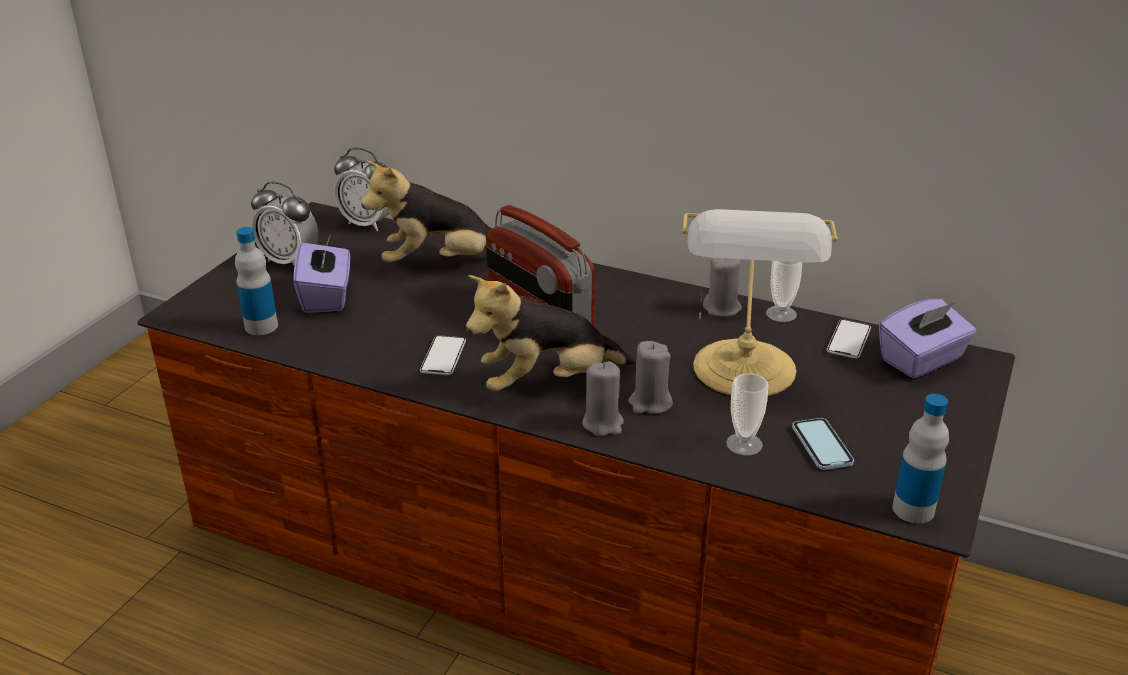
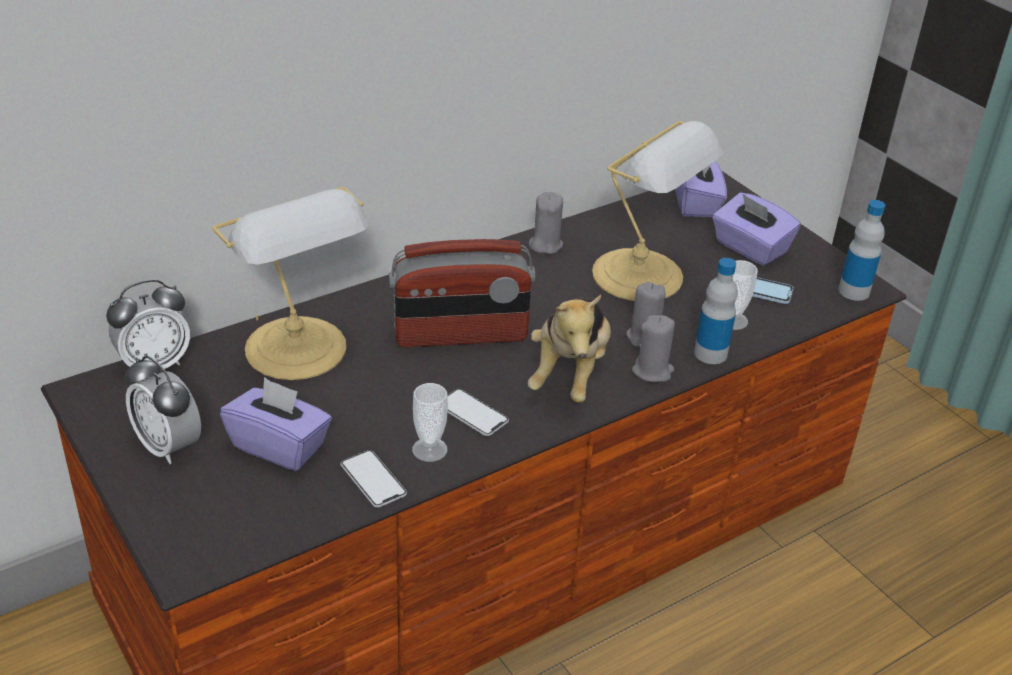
camera: 60 degrees left, 5 degrees up
(261, 326) = (290, 511): bottle -> bottle (710, 353)
(289, 261) = (168, 446): alarm clock -> alarm clock turned 75 degrees clockwise
(441, 263) = (299, 351): plush toy -> table lamp
(781, 314) = (580, 224): cup -> cup (429, 449)
(848, 340) = (644, 216): phone -> phone (373, 480)
(890, 417) = (750, 248): none -> purple tissue box

